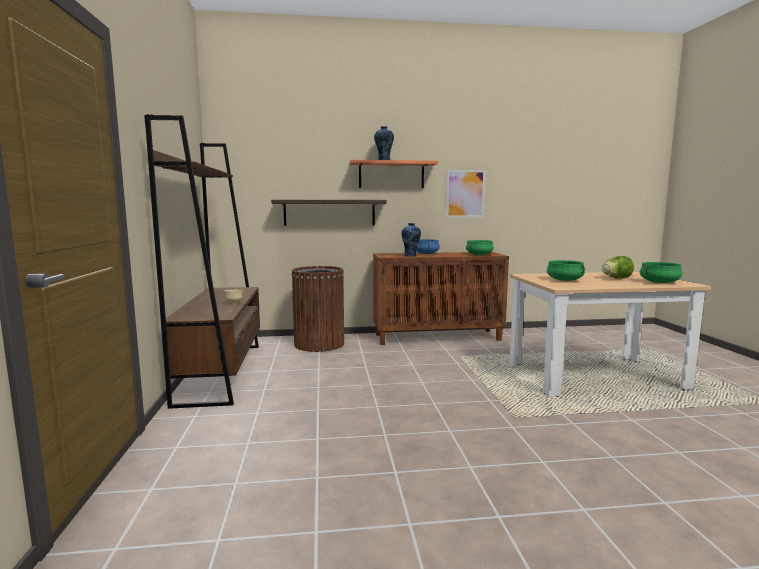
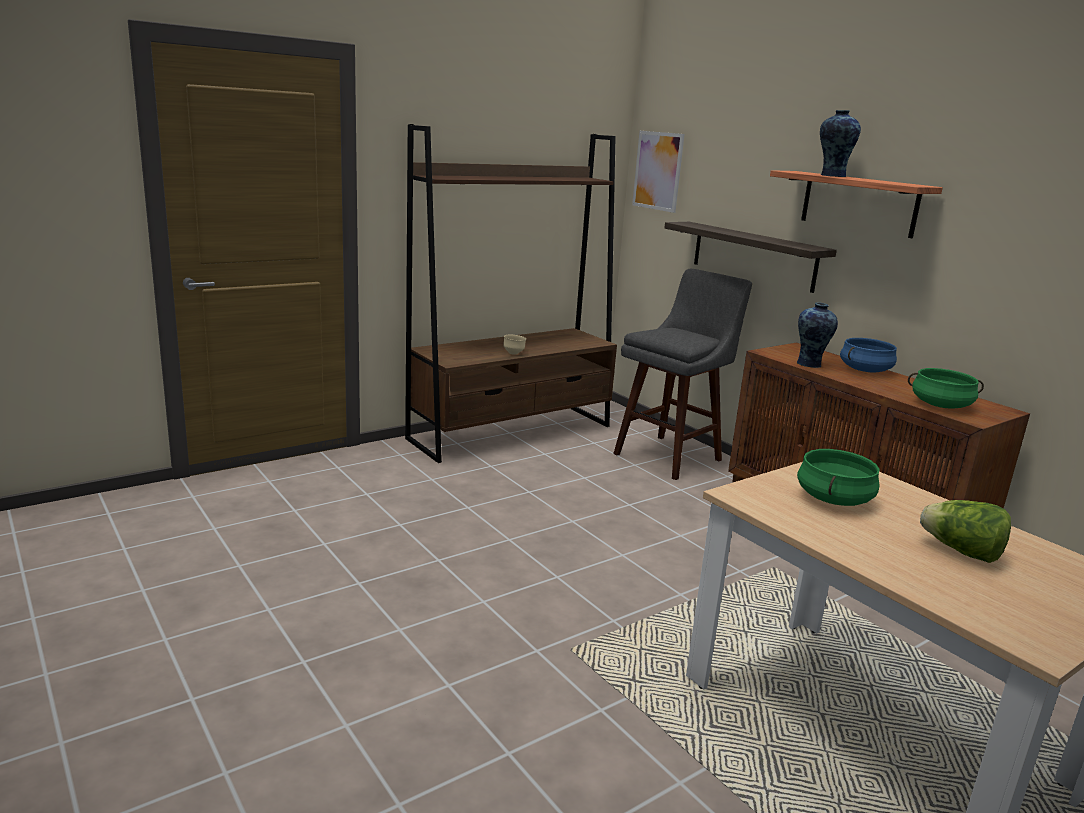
camera: 60 degrees right, 10 degrees up
(319, 344) = (671, 455): brown trash can -> grey stool
(465, 194) = (1000, 266): picture -> picture (658, 171)
(659, 282) = (990, 603): green cooking pot -> none

